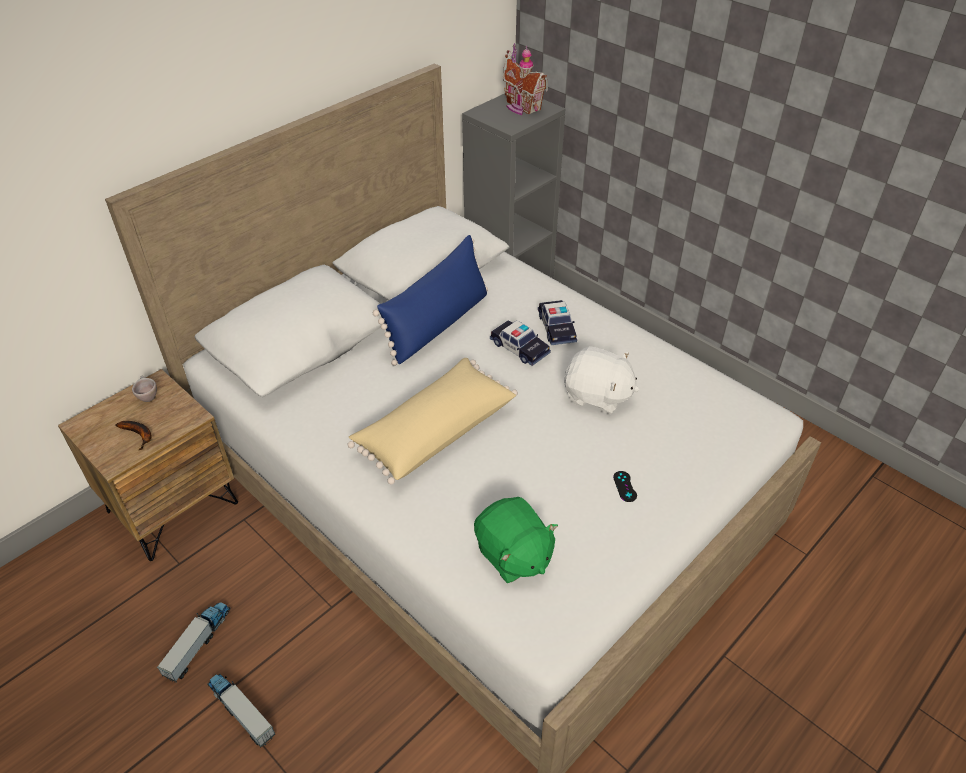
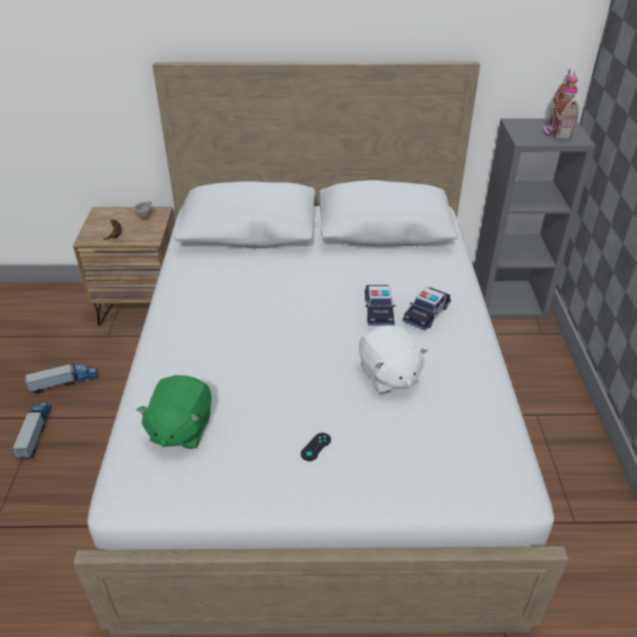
camera: 45 degrees right, 5 degrees down
(434, 431) = (248, 324): beige pillow -> none
(438, 324) = (345, 264): blue pillow -> none

